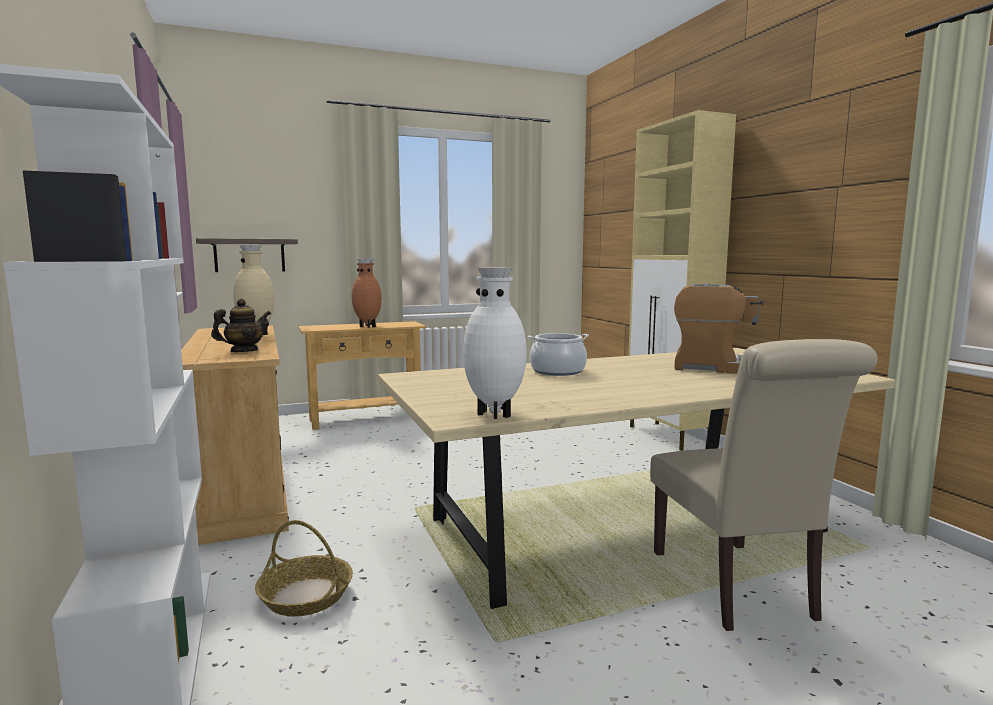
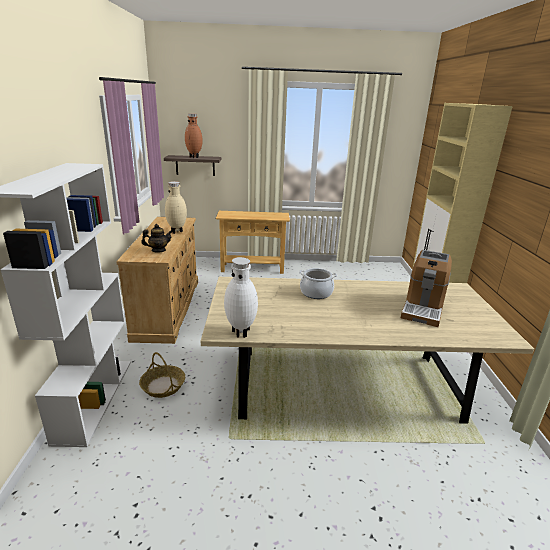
camera: 20 degrees right, 15 degrees up
(368, 326) = (255, 217): brown vase -> brown vase (194, 157)
(719, 367) = (423, 308): coffee machine -> coffee machine turned 75 degrees clockwise
(737, 589) = (374, 446): beige chair -> none

